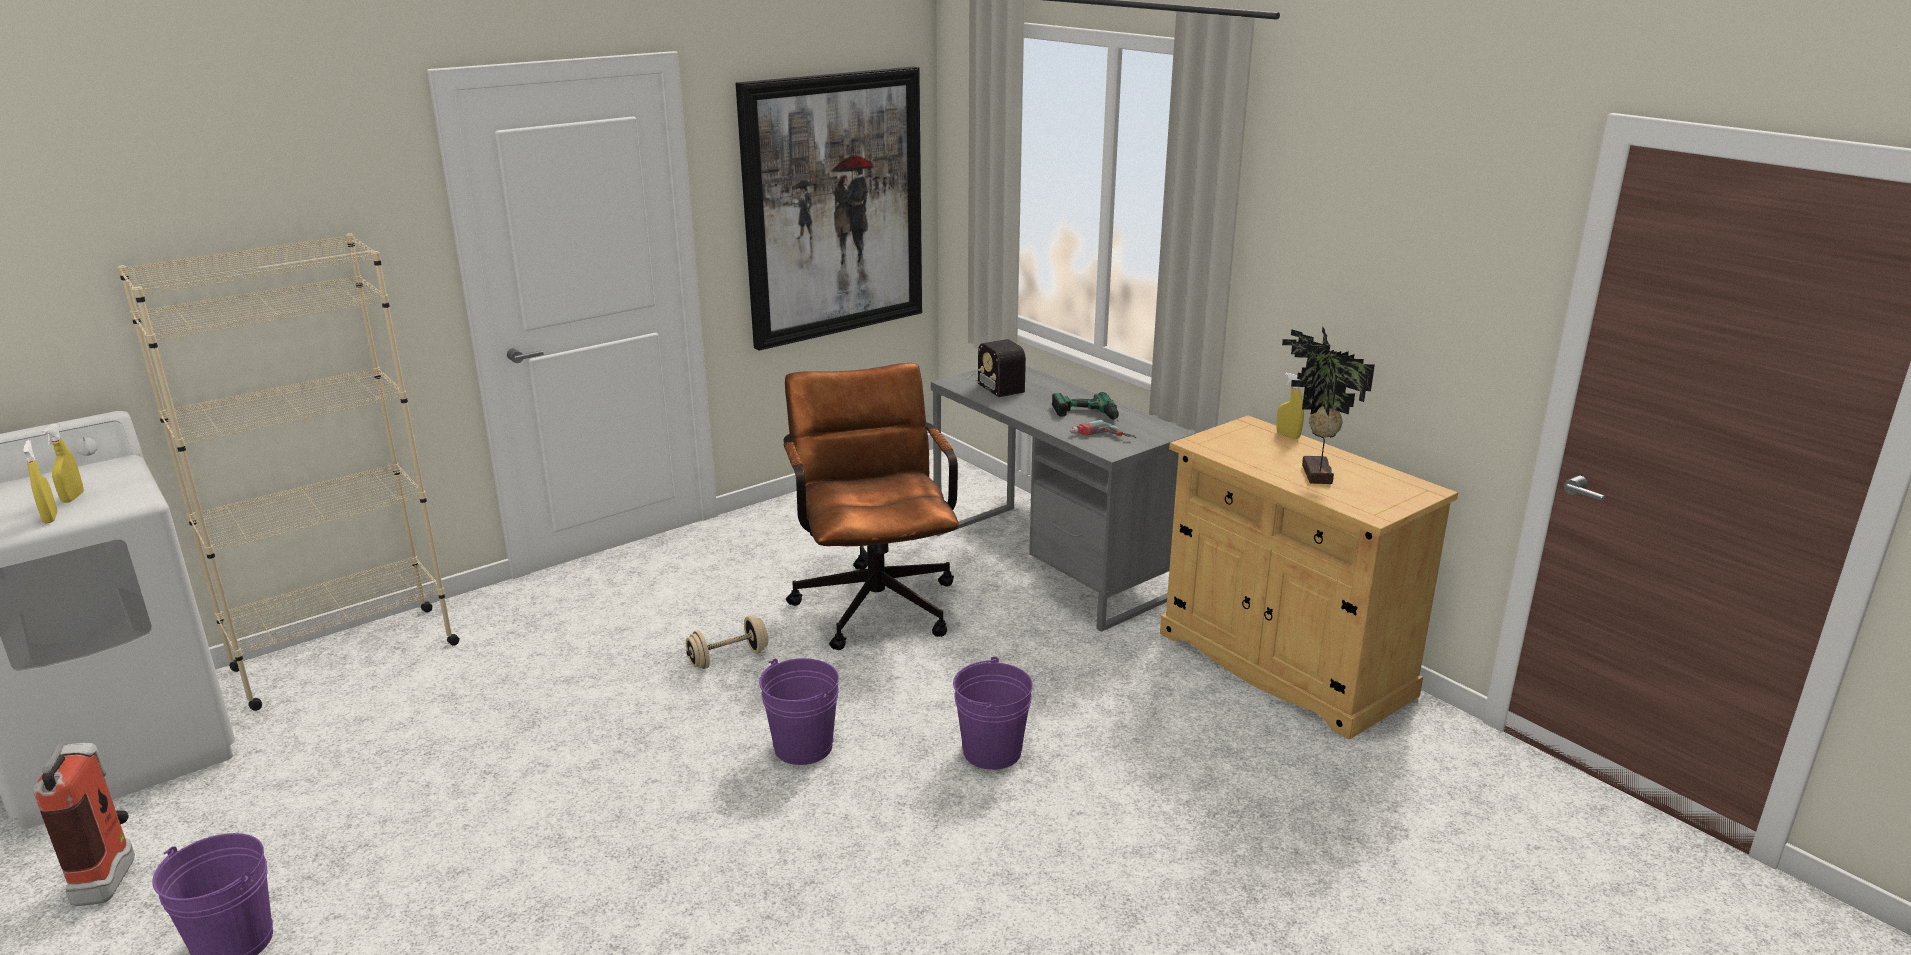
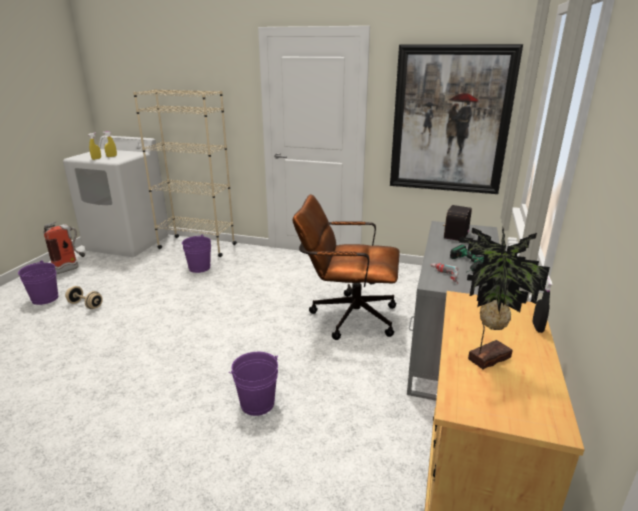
camera: 55 degrees right, 0 degrees up
(728, 658) = (263, 304): beige dumbbell -> beige dumbbell (85, 305)
(803, 747) = (217, 348): purple bucket -> purple bucket (199, 268)
(874, 599) = (346, 316): brown office chair -> brown office chair turned 120 degrees counterclockwise
(1288, 435) = (537, 327): yellow spray bottle -> black spray bottle

